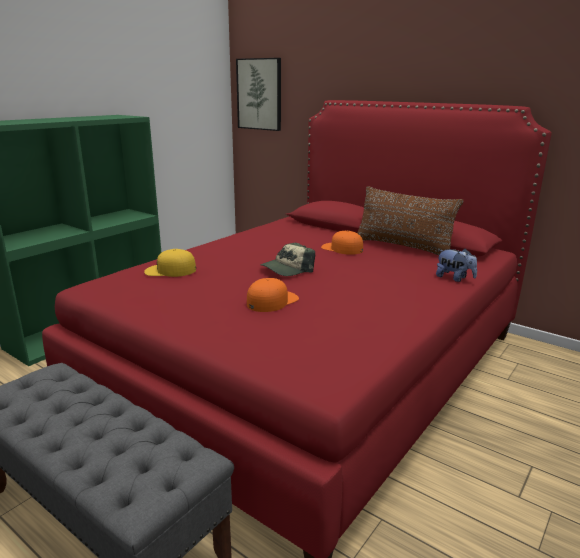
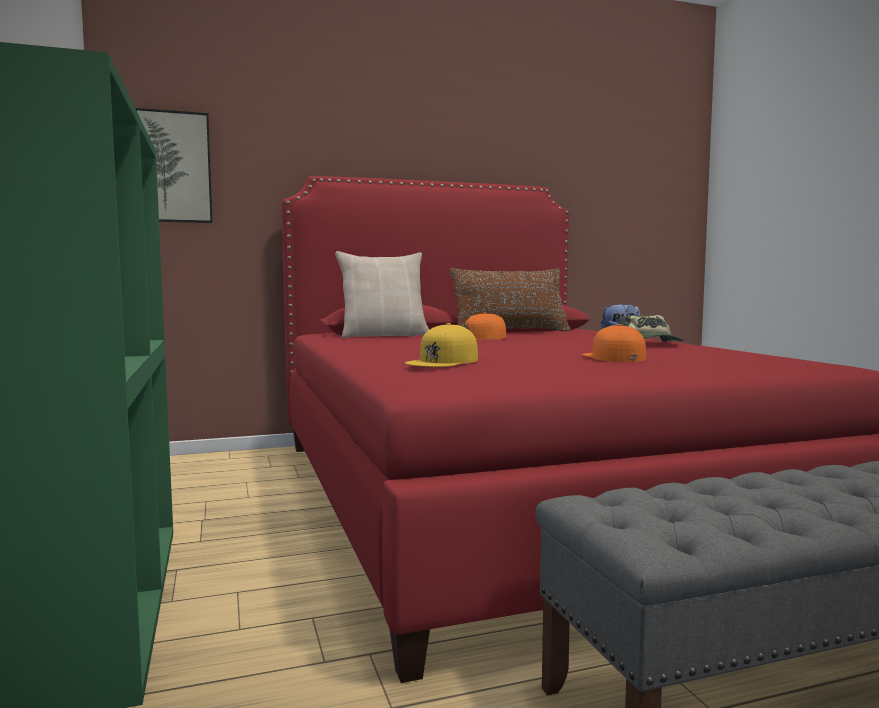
camera: 55 degrees left, 15 degrees down
(287, 269) = (519, 347): cap -> cap (650, 343)
(313, 228) = (383, 335): none -> beige pillow

